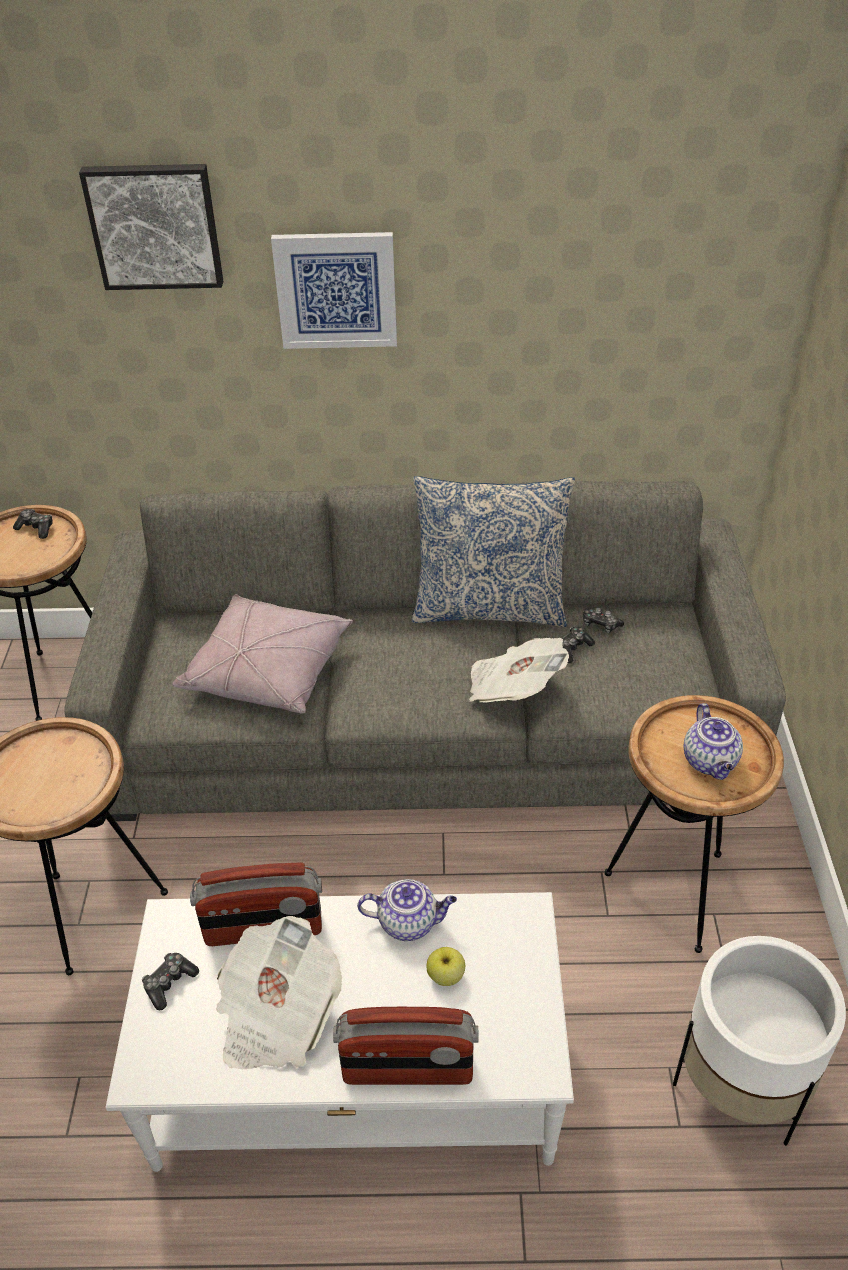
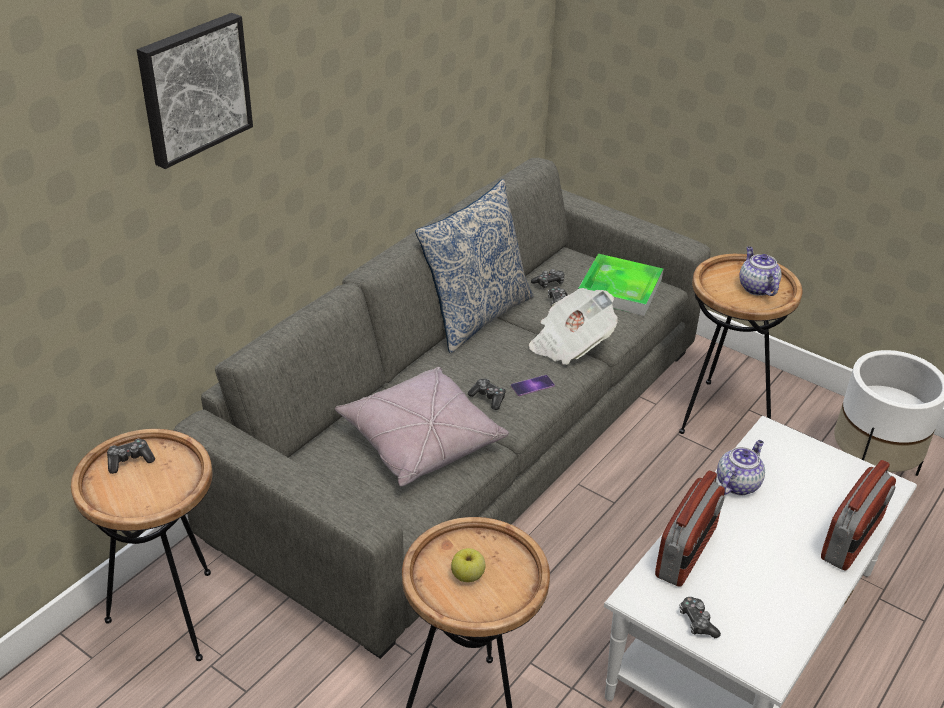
camera: 55 degrees left, 5 degrees down
(276, 1015) = (766, 579): newspaper -> none
(336, 290) = (319, 97): picture -> none
(369, 678) = (488, 398): none -> game controller
(418, 697) = (532, 385): none -> phone
(446, 976) = (793, 489): apple -> apple (468, 576)
(652, 676) = (620, 289): none -> tray
(710, 762) = (756, 287): teapot -> teapot turned 135 degrees counterclockwise

